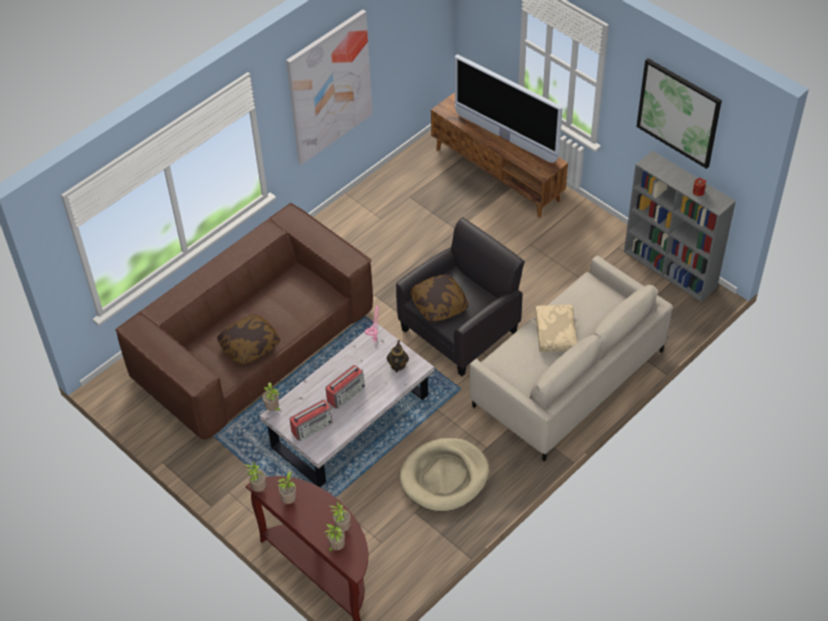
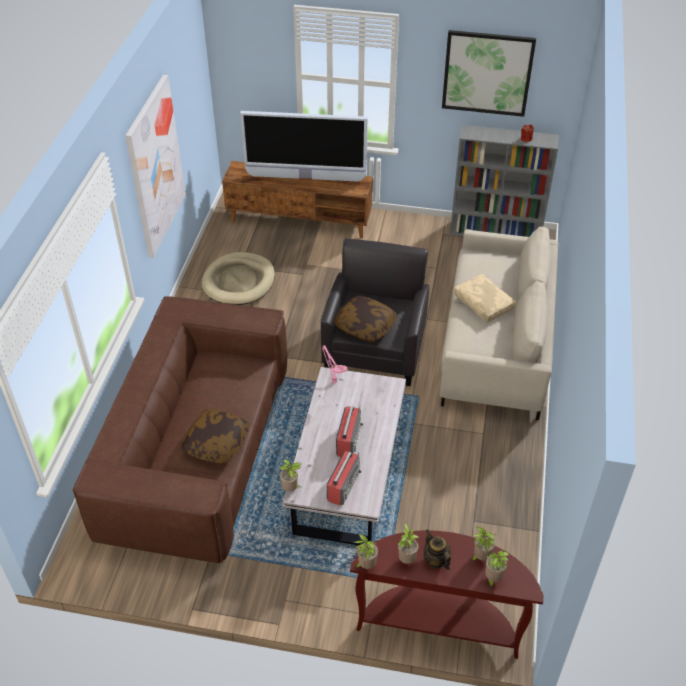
camera: 35 degrees left, 5 degrees down
(397, 365) = (373, 393): teapot -> teapot (435, 560)
(444, 477) = (471, 476): beige dog bed -> beige dog bed (239, 282)

